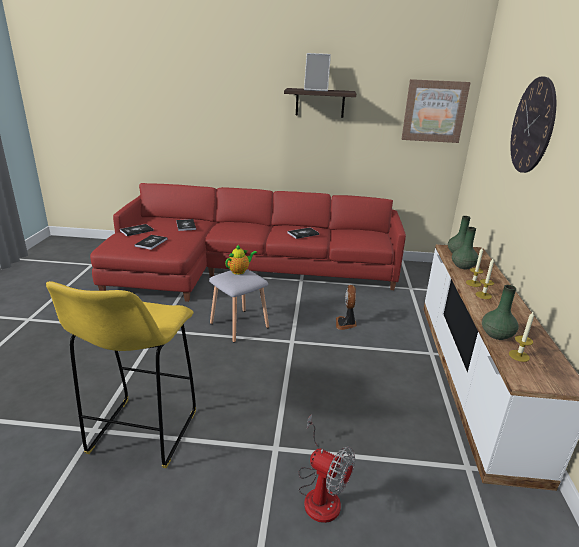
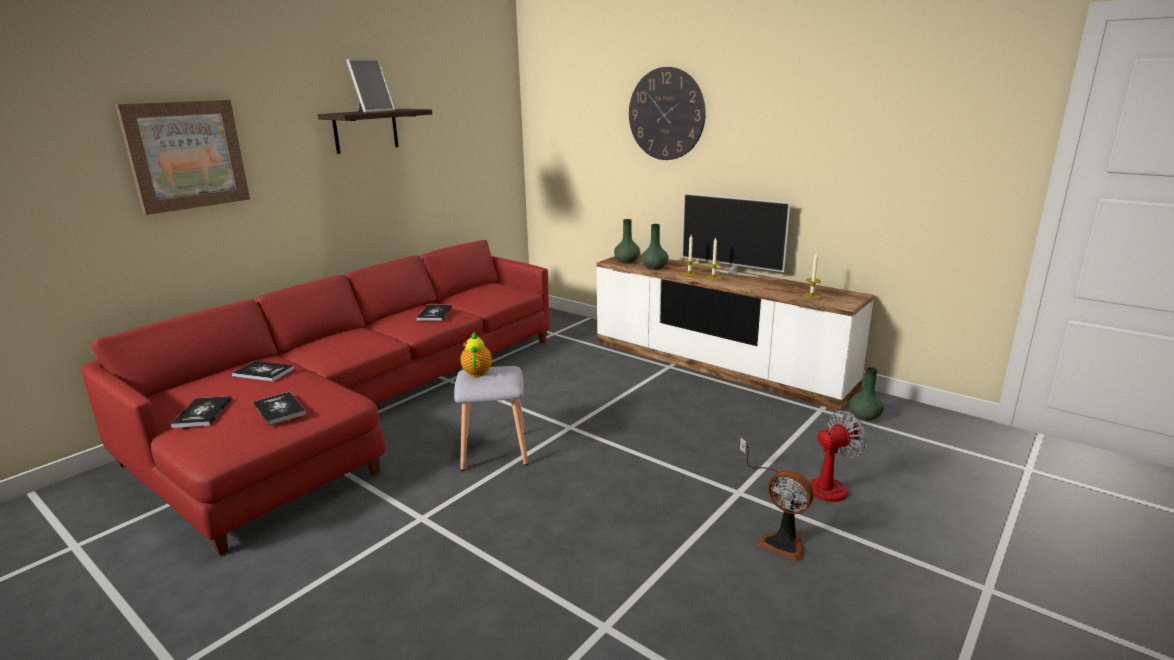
camera: 55 degrees left, 5 degrees down
(142, 434) = (647, 582): yellow stool -> none
(346, 324) = (574, 386): fan -> fan (784, 543)
(434, 111) = (488, 123): picture -> picture (186, 155)
(496, 334) = (777, 293): green vase -> green vase (864, 416)
(514, 300) = (732, 272): none -> television

